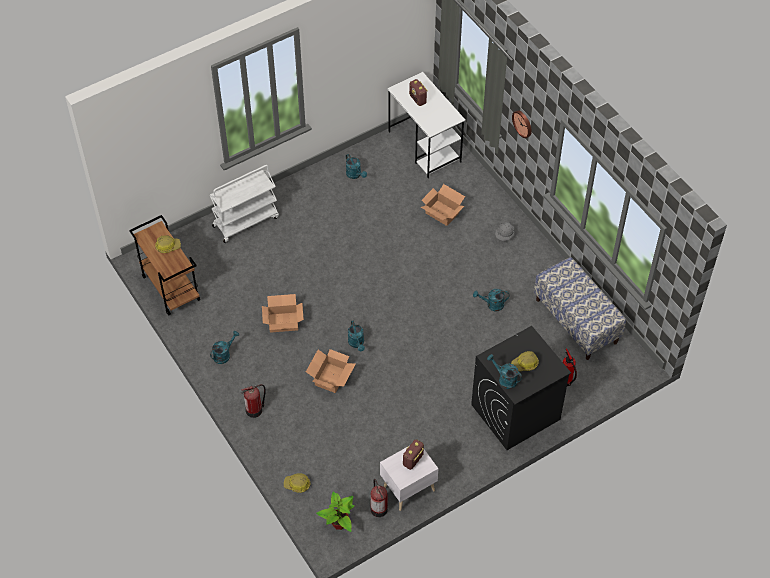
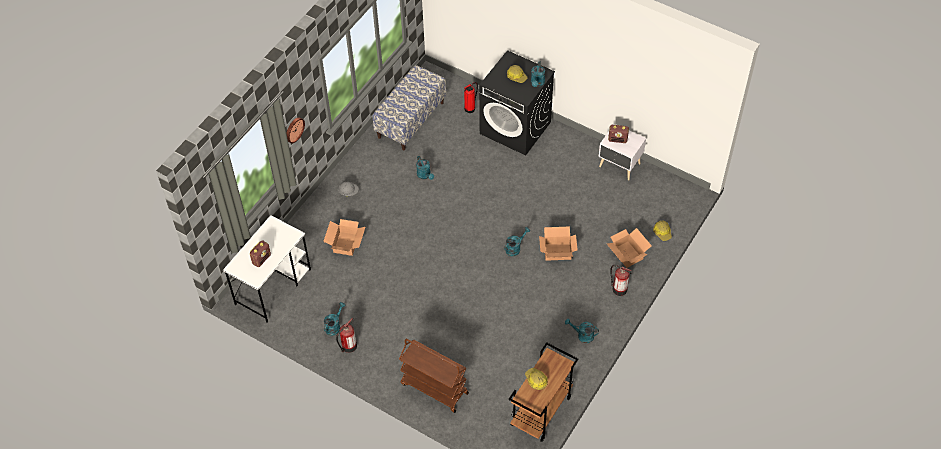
camera: 115 degrees left, 0 degrees up
(246, 221) = (433, 388): white cart -> brown cart
(283, 322) = (525, 308): cardboard box -> cardboard box (627, 254)
(339, 524) = (675, 194): potted plant -> none
(378, 508) = (646, 176): fire extinguisher -> fire extinguisher (348, 346)

